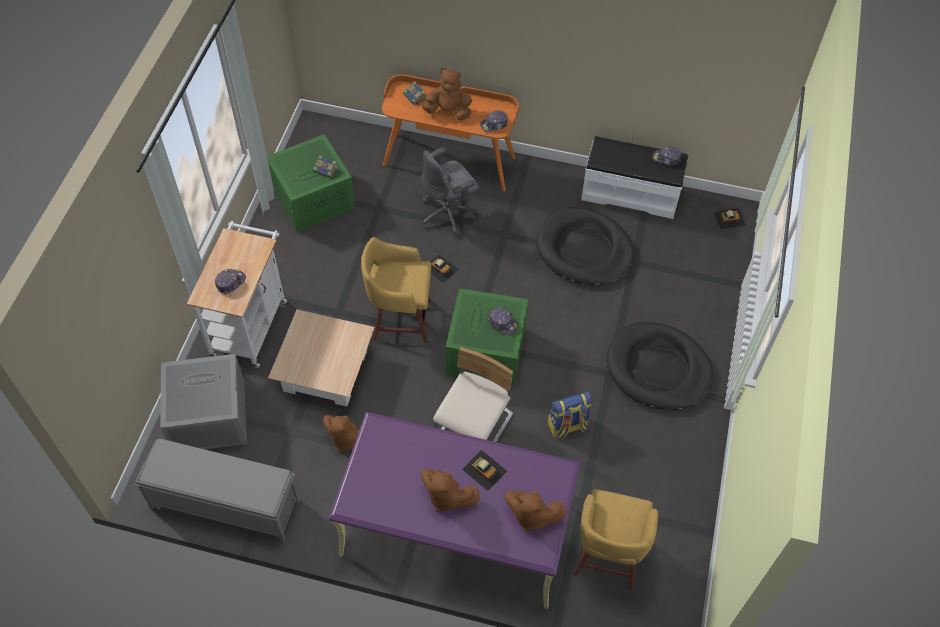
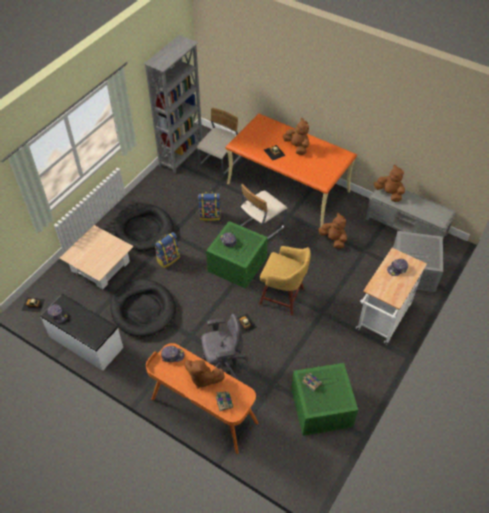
camera: 160 degrees left, 5 degrees down
(325, 371) = (338, 278): beige coffee table -> beige coffee table (100, 266)
(455, 529) = (288, 187): purple desk -> orange desk
(531, 515) = (259, 132): brown plush toy -> brown plush toy (389, 193)
(592, 331) = (168, 259): none -> backpack
(607, 556) = (220, 161): yellow stool -> beige chair
(685, 547) = (182, 156): none -> grey bookcase

